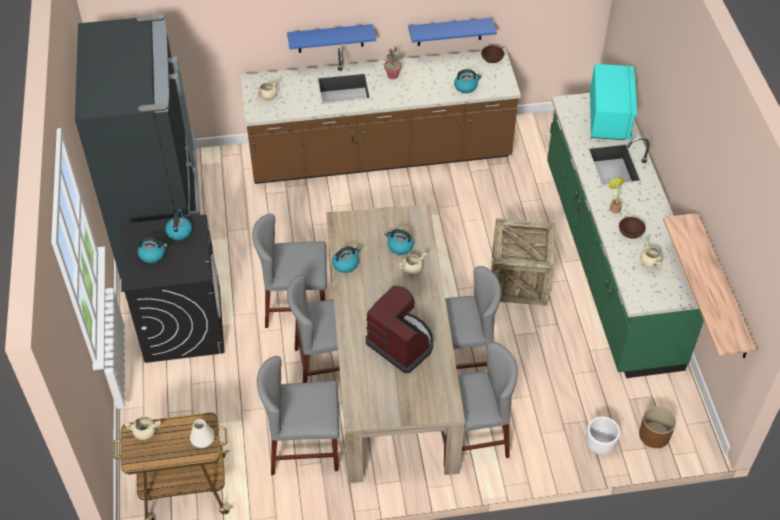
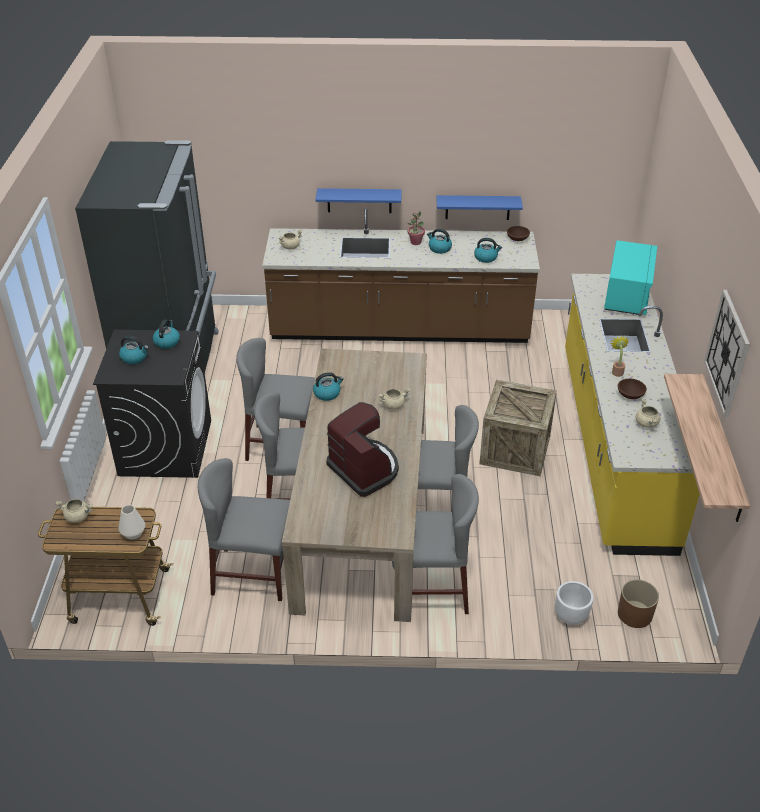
camera: 10 degrees right, 10 degrees down
(400, 247) = (386, 385): kettle -> kettle (439, 248)
(608, 262) = (613, 445): green counter -> yellow counter
(723, 205) = (727, 353): none -> wall clock

